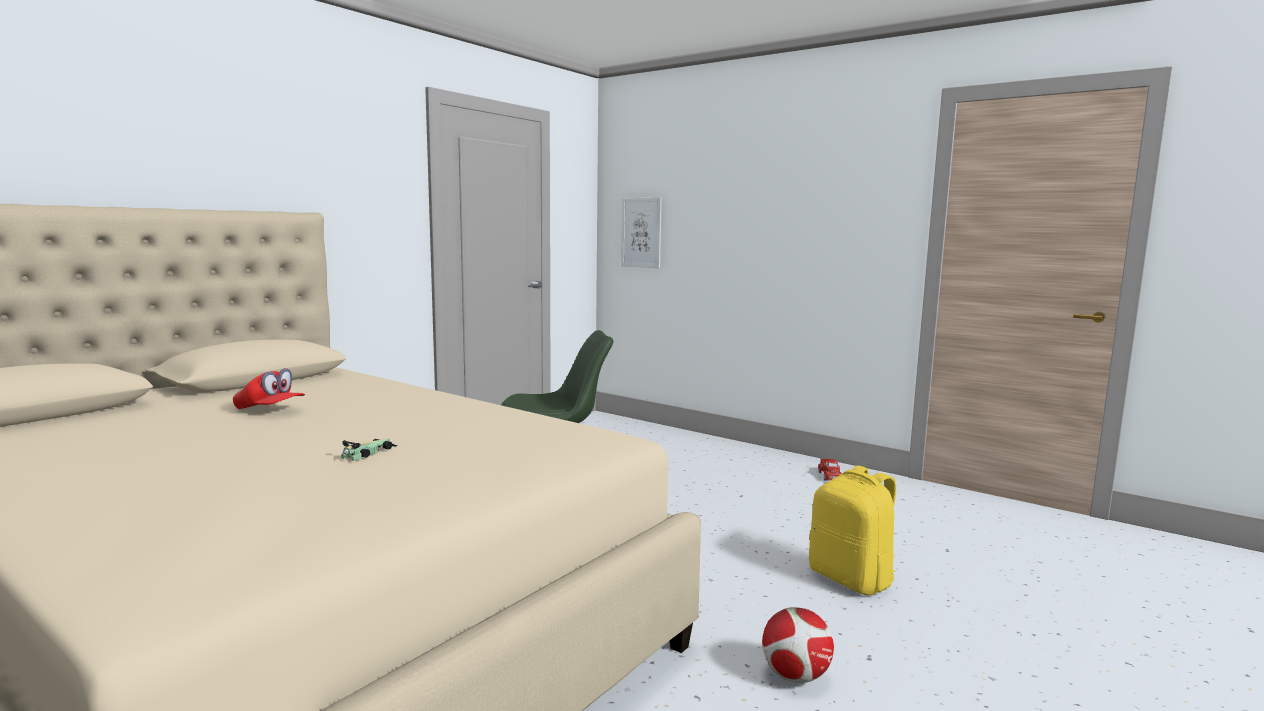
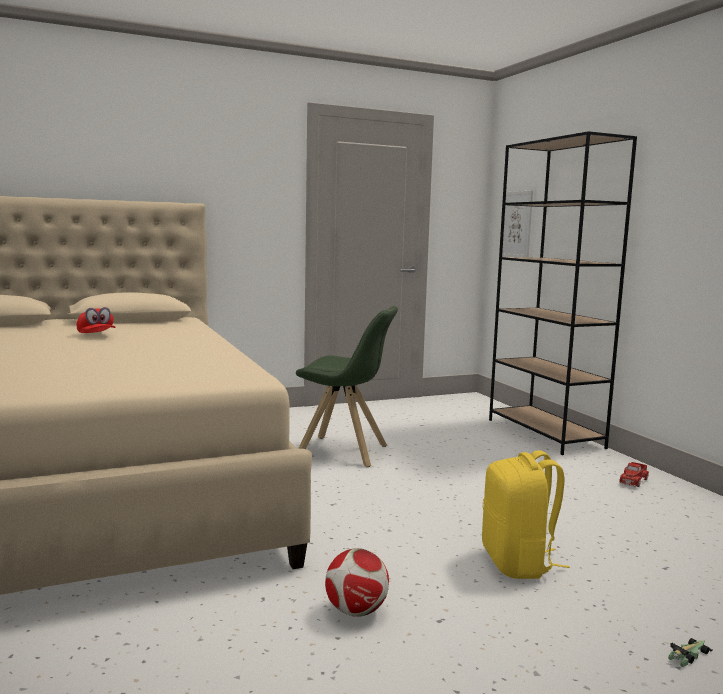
camera: 30 degrees right, 0 degrees up
(367, 453) = (86, 362): toy car -> toy car (688, 655)
(710, 444) = (545, 433): none -> beige bookcase

